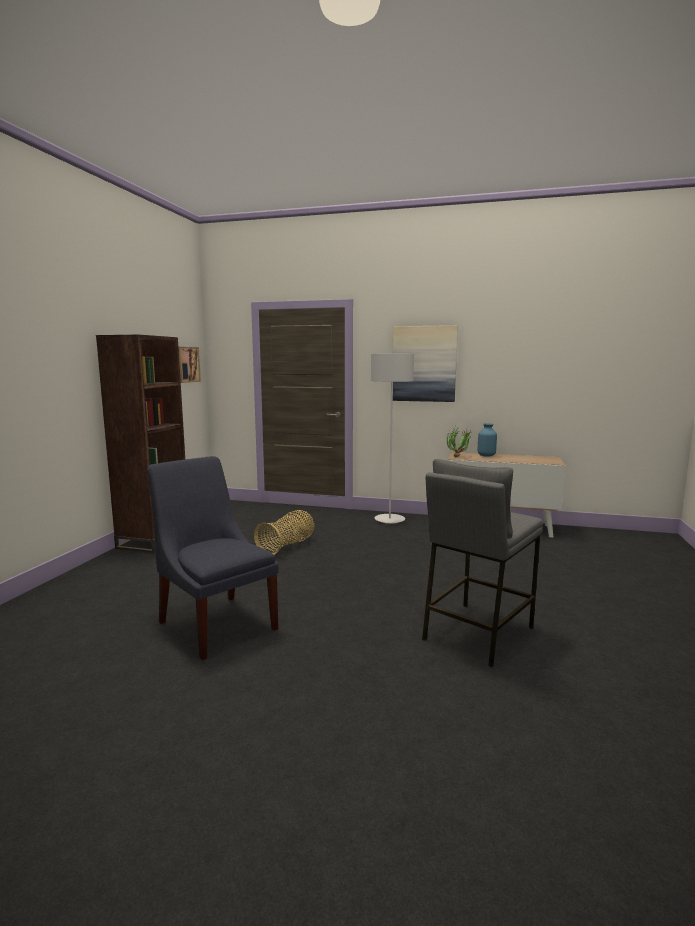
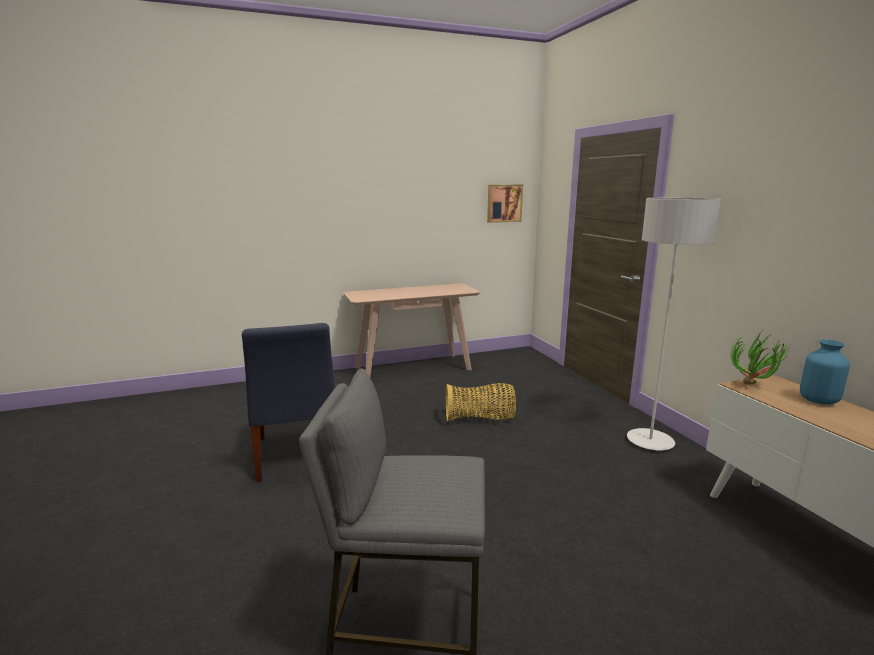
camera: 55 degrees right, 5 degrees up
(154, 540) = (413, 368): brown bookcase -> beige console table
(216, 623) = (297, 455): blue chair -> blue chair turned 150 degrees clockwise
(424, 364) = (754, 216): picture -> none

